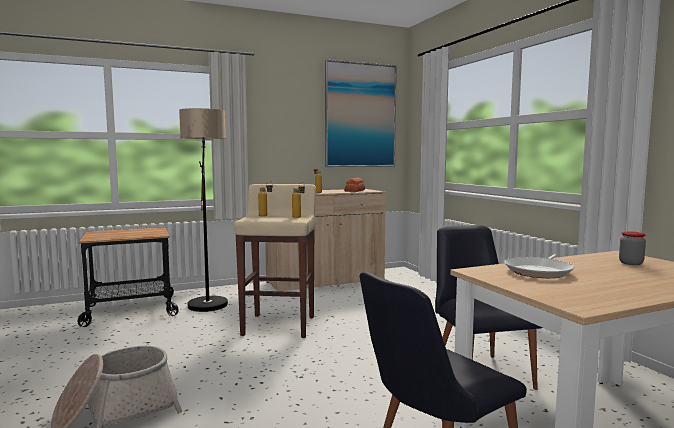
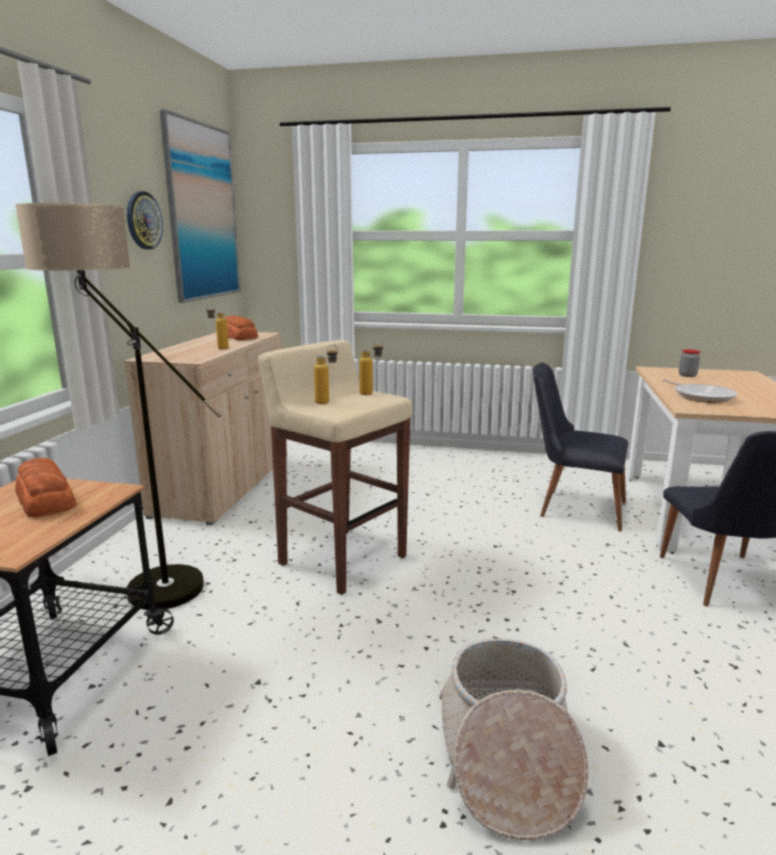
camera: 55 degrees left, 10 degrees up
(142, 232) = (46, 499): none -> bread
(299, 120) = (143, 220): none -> wall clock

